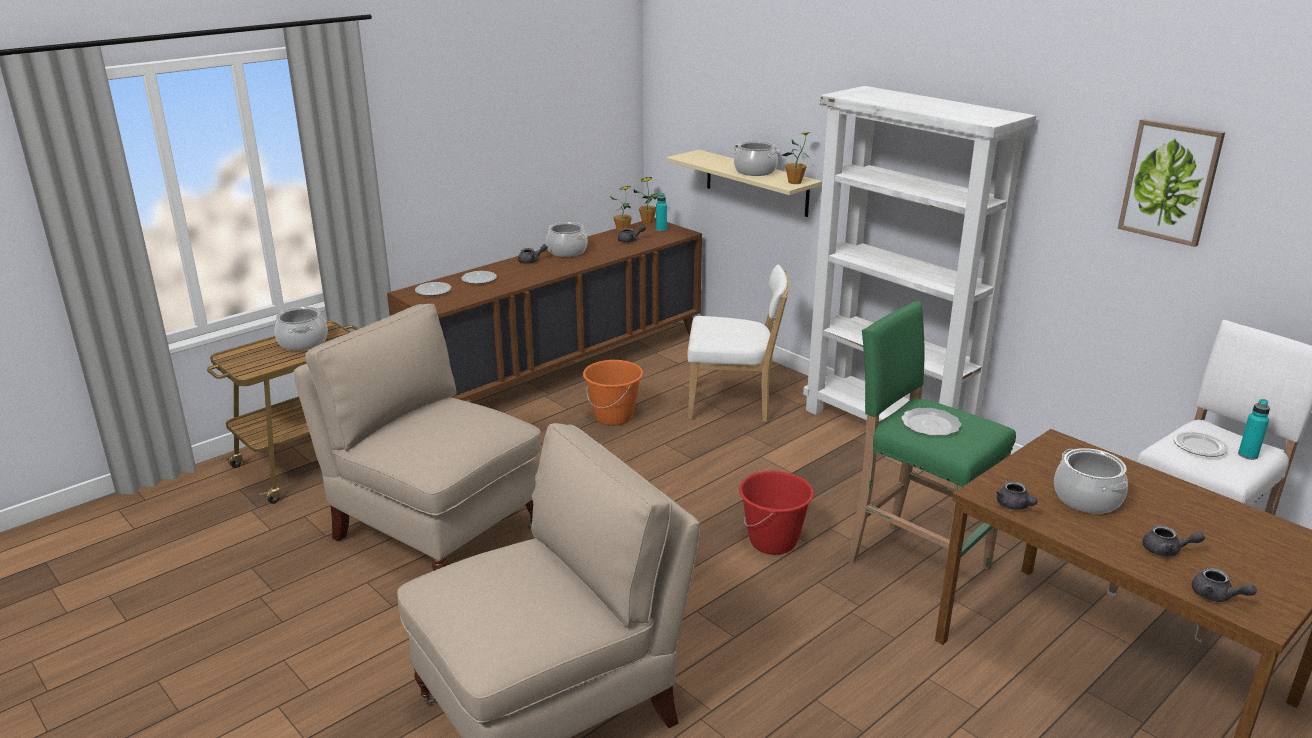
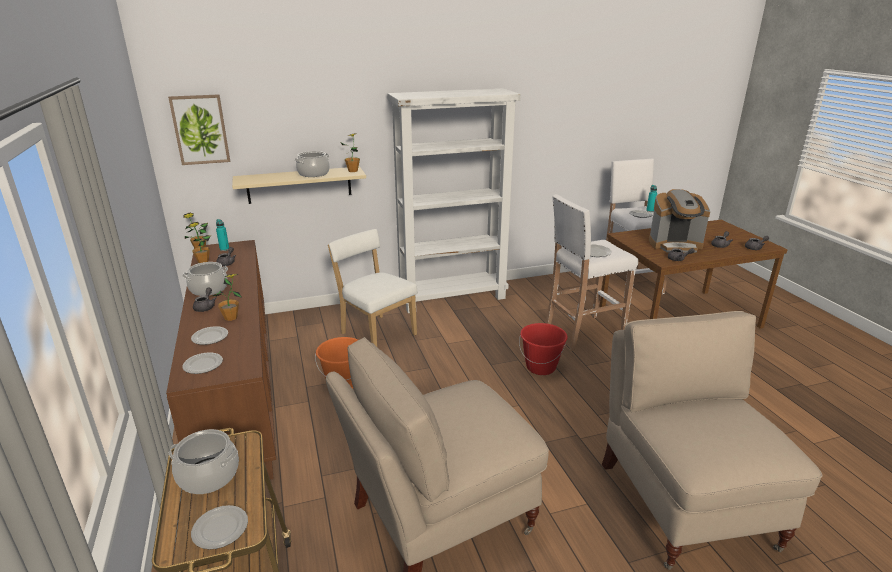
camera: 65 degrees left, 0 degrees up
(247, 363) = (220, 529): none -> plate
(520, 276) = (231, 318): none -> potted plant
(734, 404) = (376, 333): white chair -> white chair turned 75 degrees counterclockwise
(915, 563) = (582, 333): green stool -> white stool
(1087, 498) = (675, 245): cooking pot -> coffee machine
(1170, 182) = (568, 107): picture -> picture (200, 129)

